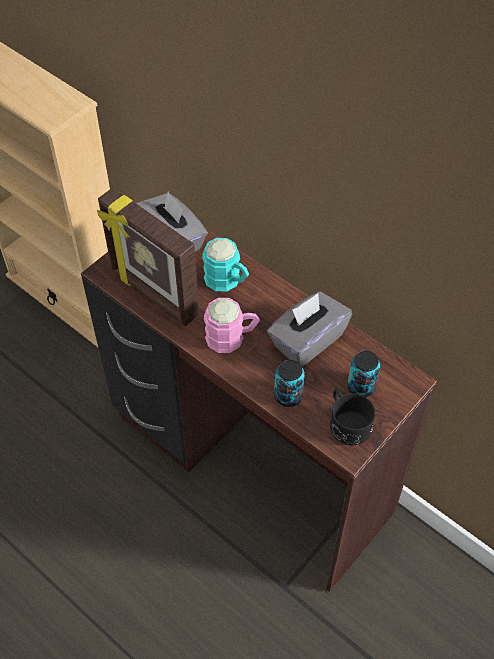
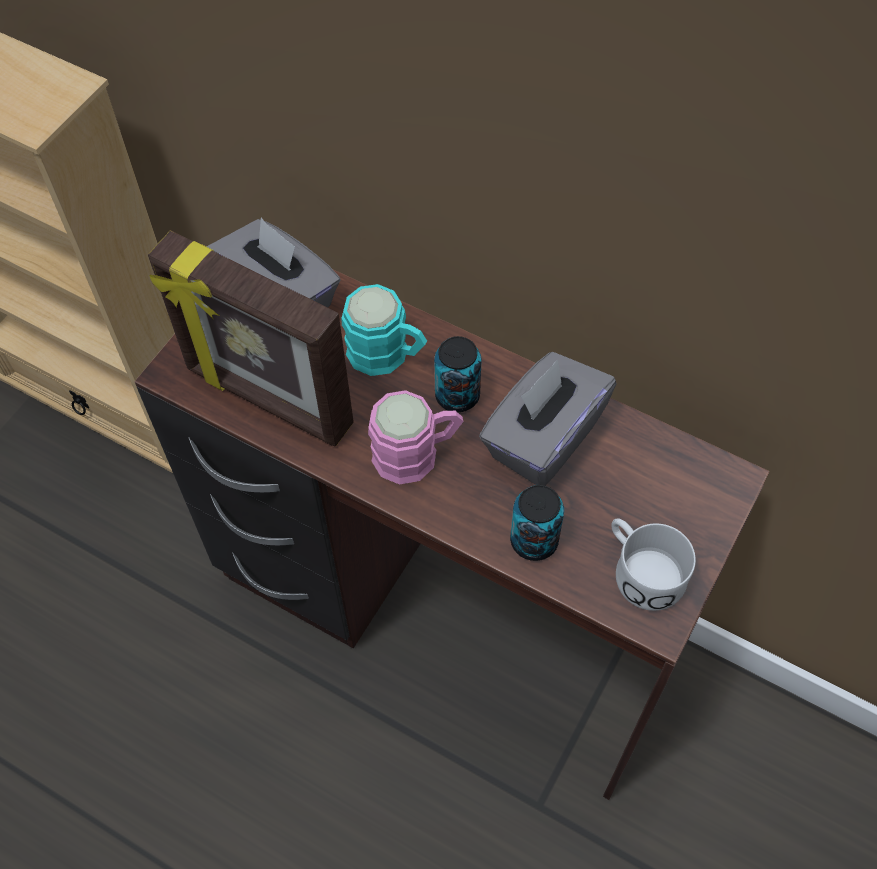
camera: 10 degrees left, 5 degrees up
(346, 422) = (641, 569): black mug -> white mug
(361, 387) = (650, 503): can -> can (457, 395)

